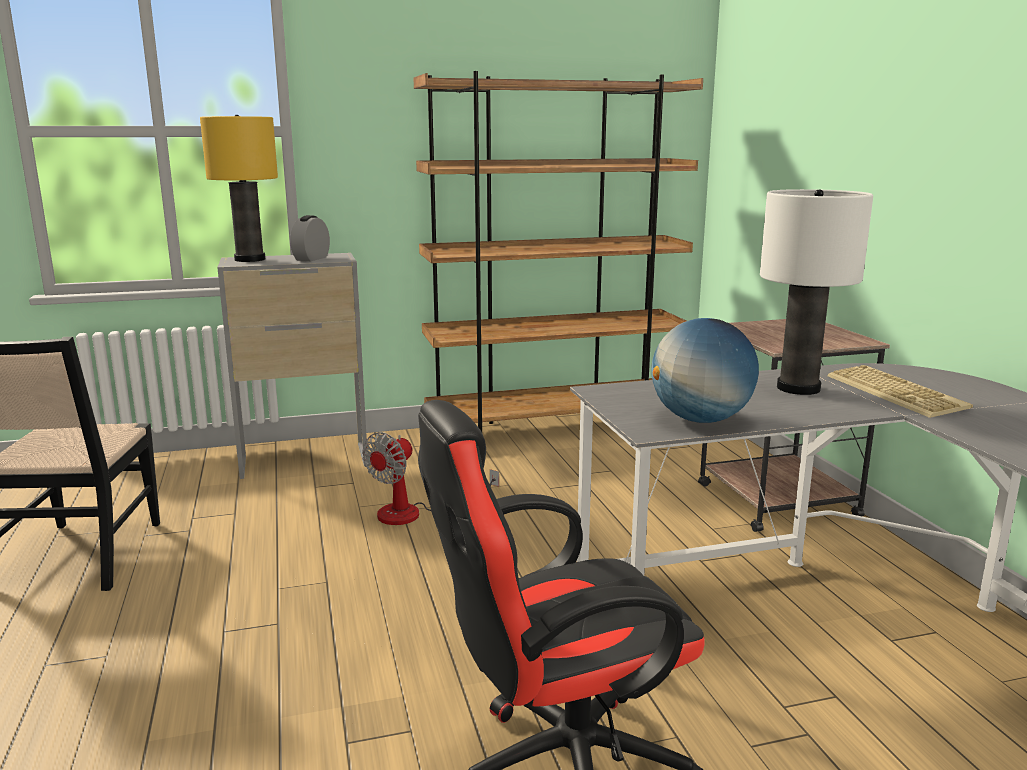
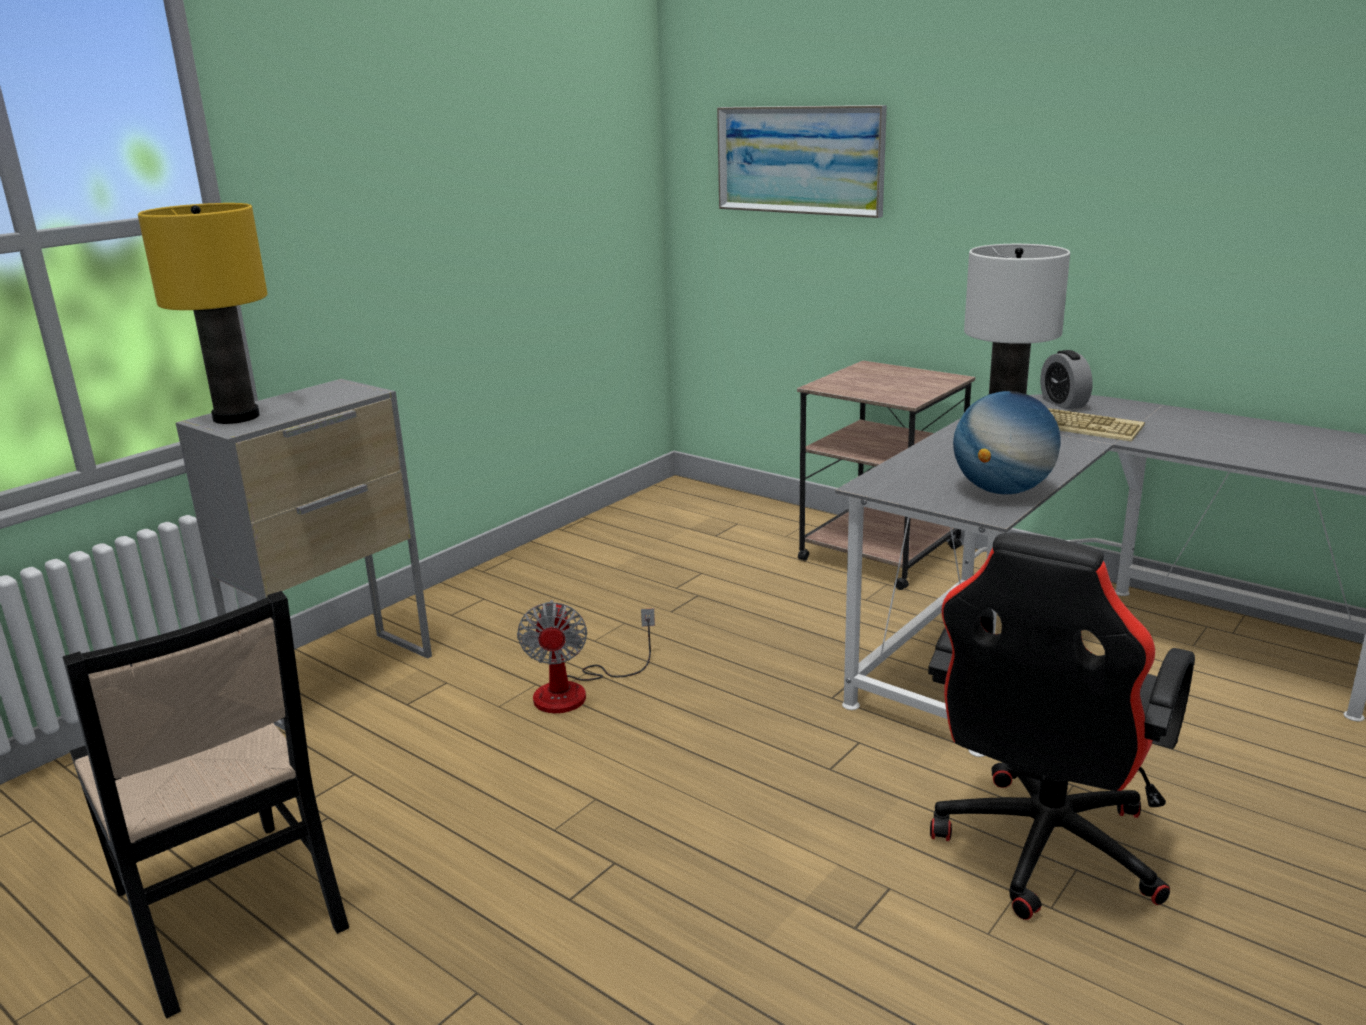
camera: 35 degrees left, 5 degrees up
(311, 259) = (322, 398): alarm clock -> alarm clock (1063, 403)
(554, 428) = (579, 544): brown bookcase -> none
(789, 127) = (799, 160): none -> picture

